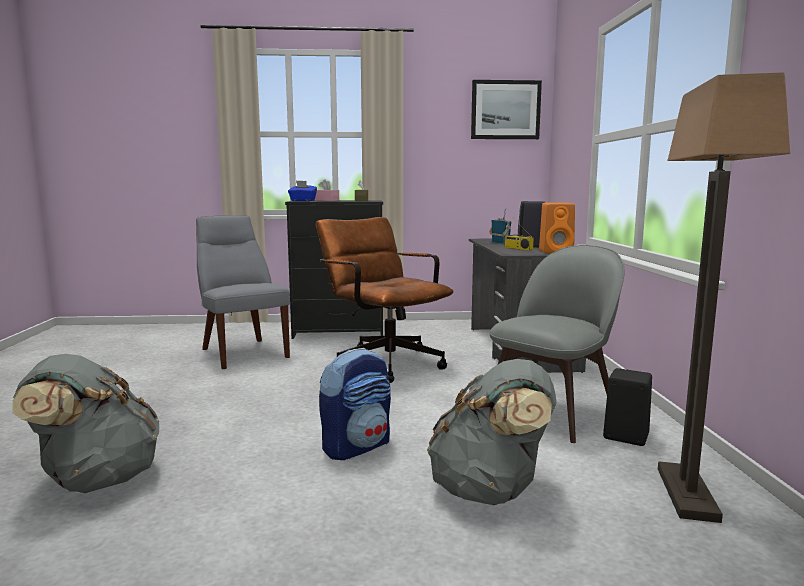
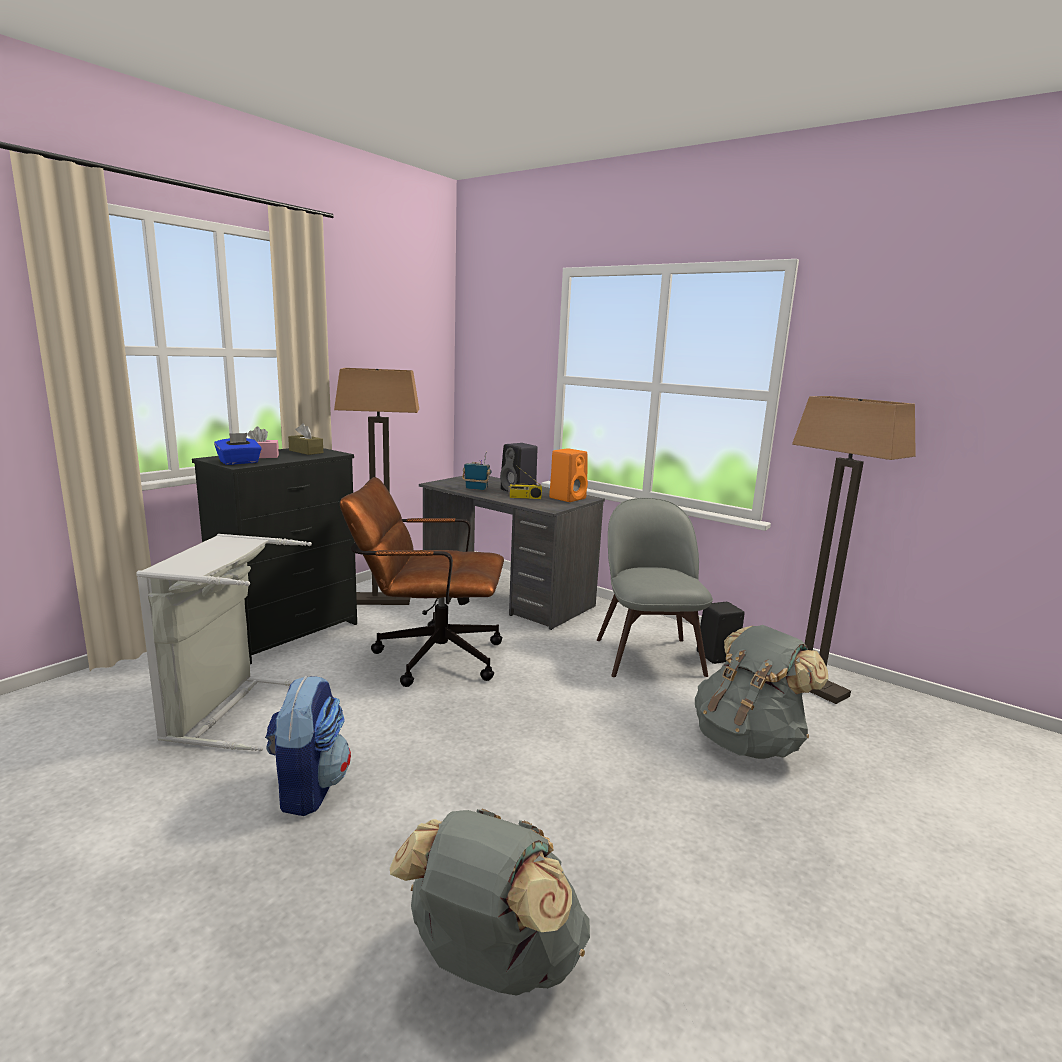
camera: 50 degrees left, 5 degrees up
(242, 352) = (229, 710): grey chair -> grey laundry basket
(357, 446) = (610, 759): backpack -> backpack (308, 788)
(425, 330) = (382, 600): none -> floor lamp
(505, 110) = (417, 326): picture -> none

